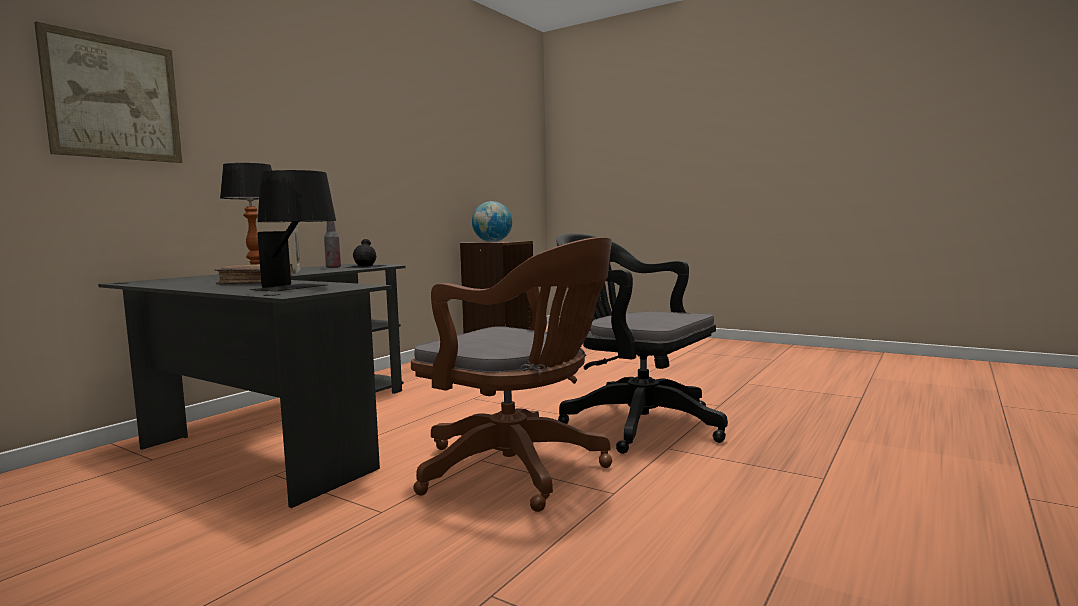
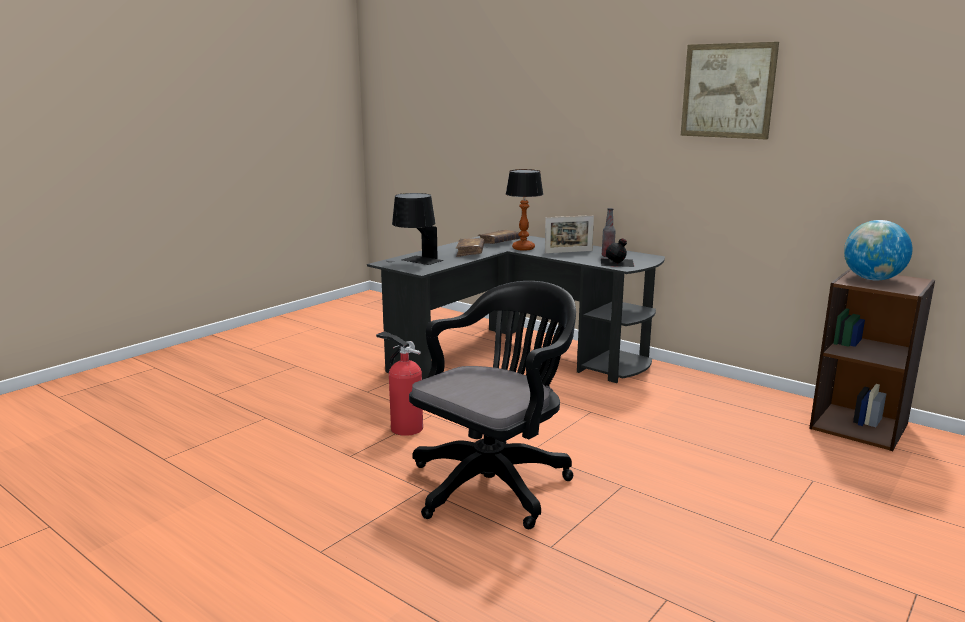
camera: 95 degrees right, 10 degrees up
(114, 99) = (522, 119): picture -> picture (727, 91)
(199, 280) = (499, 242): none -> brown book
(519, 471) = (404, 427): brown office chair -> fire extinguisher

